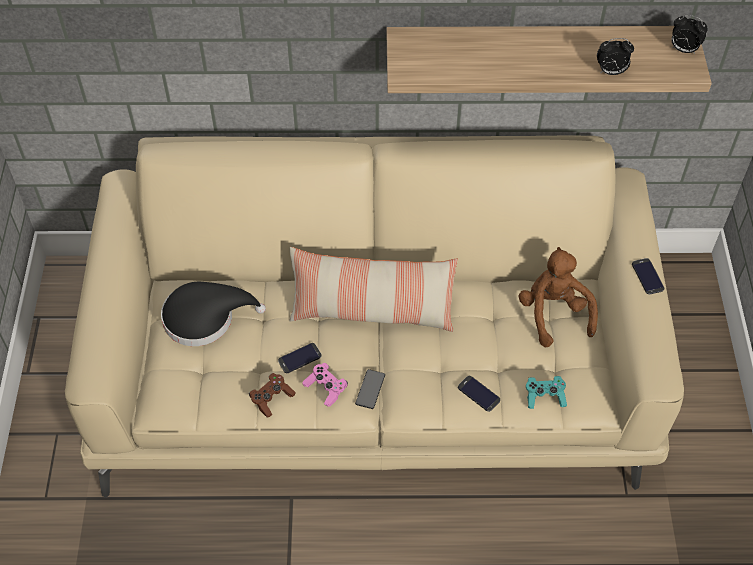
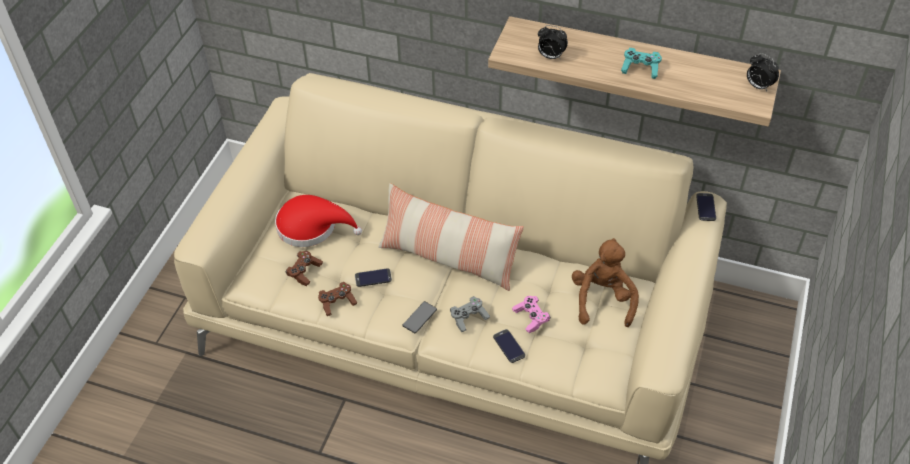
camera: 20 degrees right, 5 degrees down
(205, 317) = (312, 226): black hat -> red hat
(219, 373) = (304, 272): none -> brown game controller
(326, 388) = (384, 306): pink game controller -> pink game controller (531, 318)
(423, 374) = (468, 318): none -> grey game controller
(544, 396) = (565, 364): turquoise game controller -> turquoise game controller (640, 69)
(611, 72) = (683, 90): alarm clock -> alarm clock (550, 57)
(647, 276) = (689, 285): phone -> phone (706, 207)

